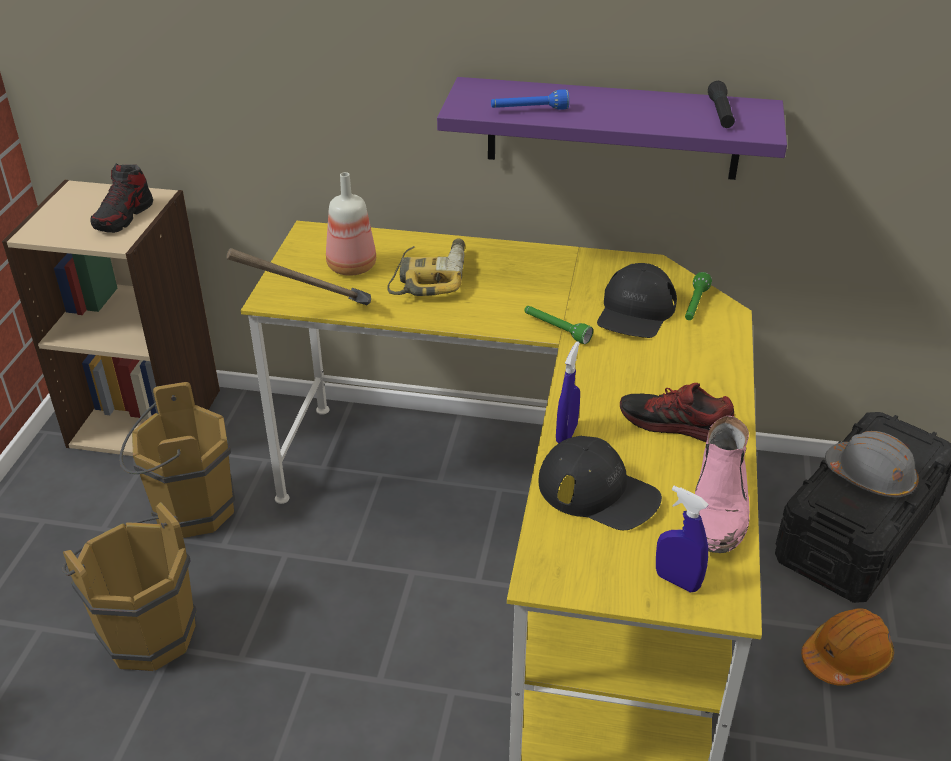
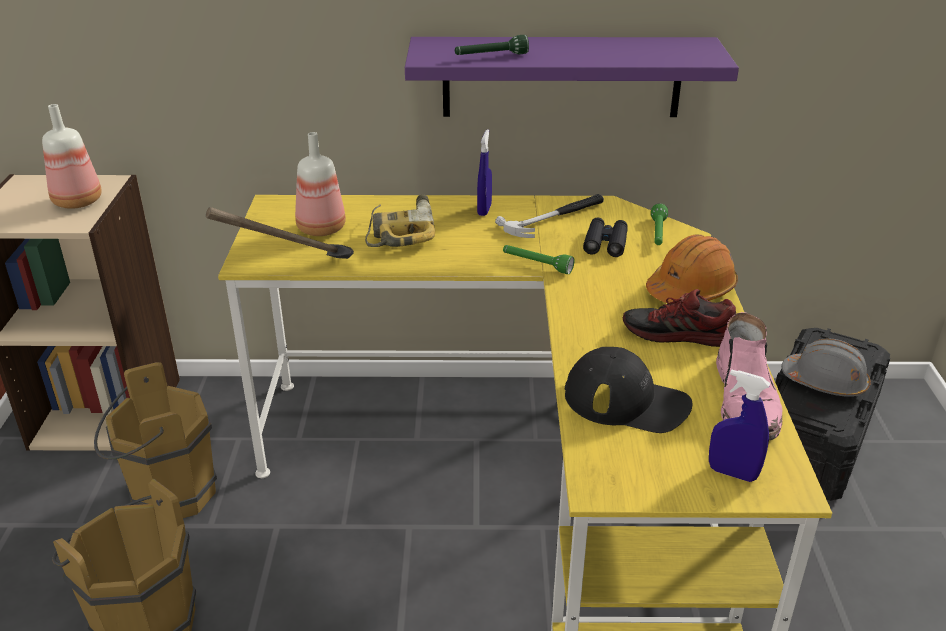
camera: 10 degrees left, 5 degrees down
(123, 217) = (79, 201): shoe -> bottle
(529, 110) = (491, 56): blue flashlight -> green flashlight
(566, 434) = (578, 353): blue spray bottle -> blue spray bottle (484, 210)
(592, 276) = (555, 218): none -> hammer
(635, 311) = (605, 243): black cap -> black binoculars
(720, 114) = (668, 49): black flashlight -> none
(846, 657) = (838, 551): orange hard hat -> orange hard hat (691, 290)

